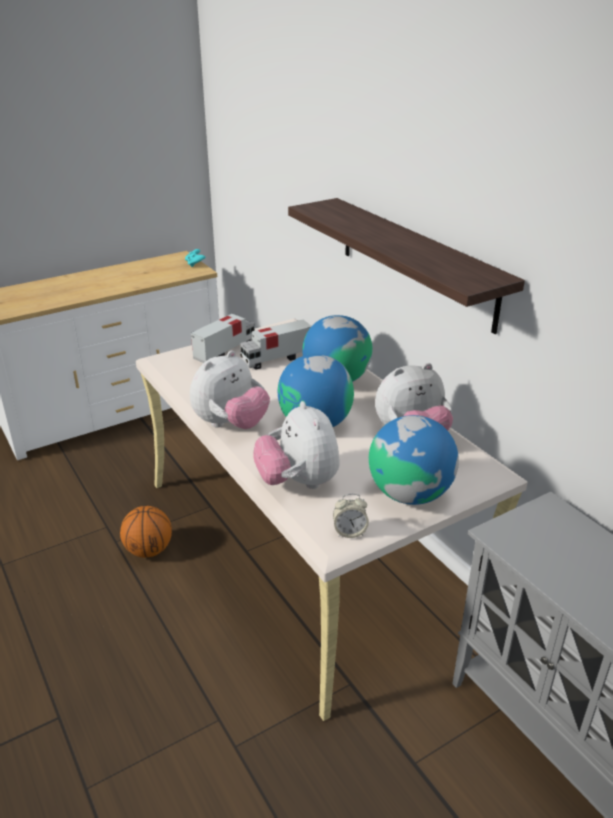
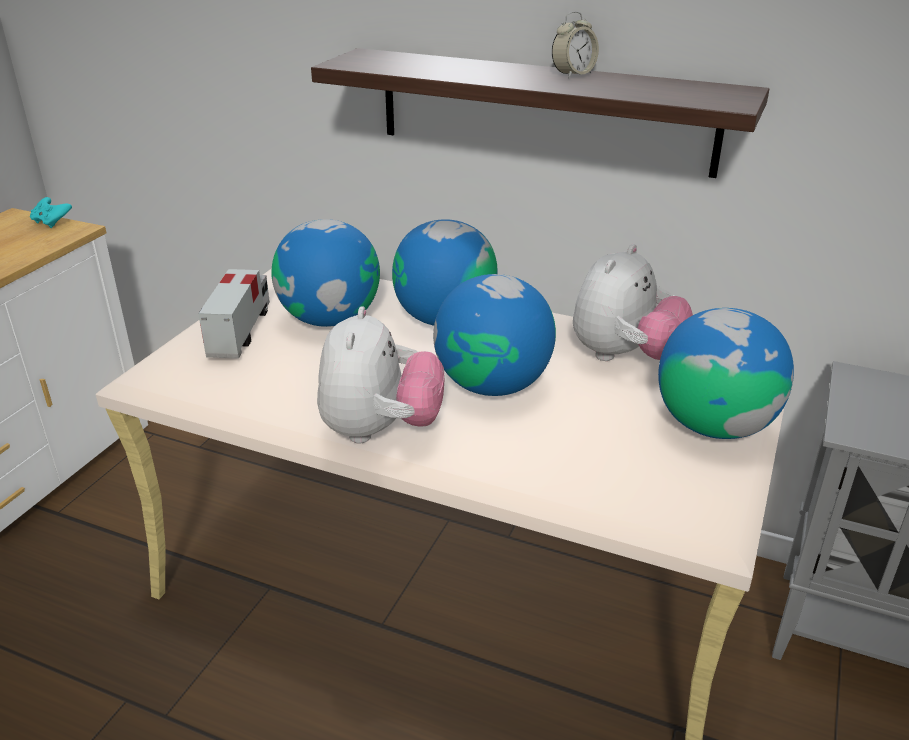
camera: 35 degrees left, 0 degrees up
(148, 550) = (234, 700): basketball -> none
(276, 359) = (330, 319): toy truck -> globe
(298, 482) = (573, 470): plush toy -> none
(349, 532) = (718, 505): alarm clock -> alarm clock (573, 74)

